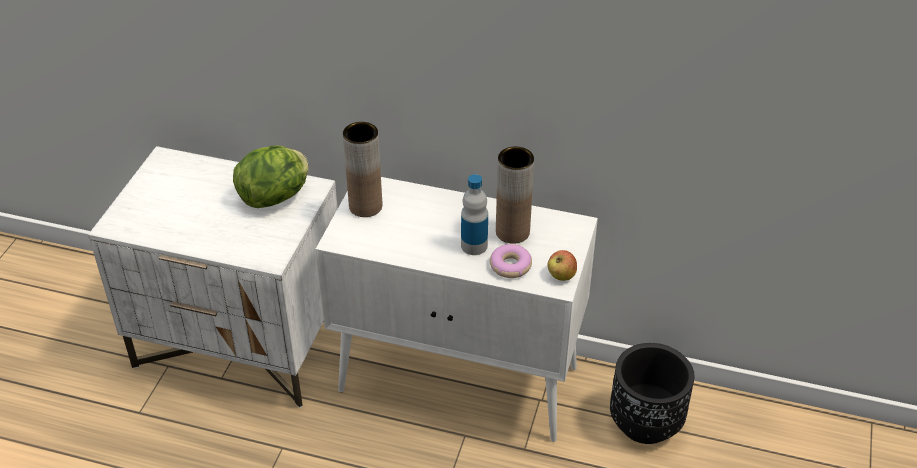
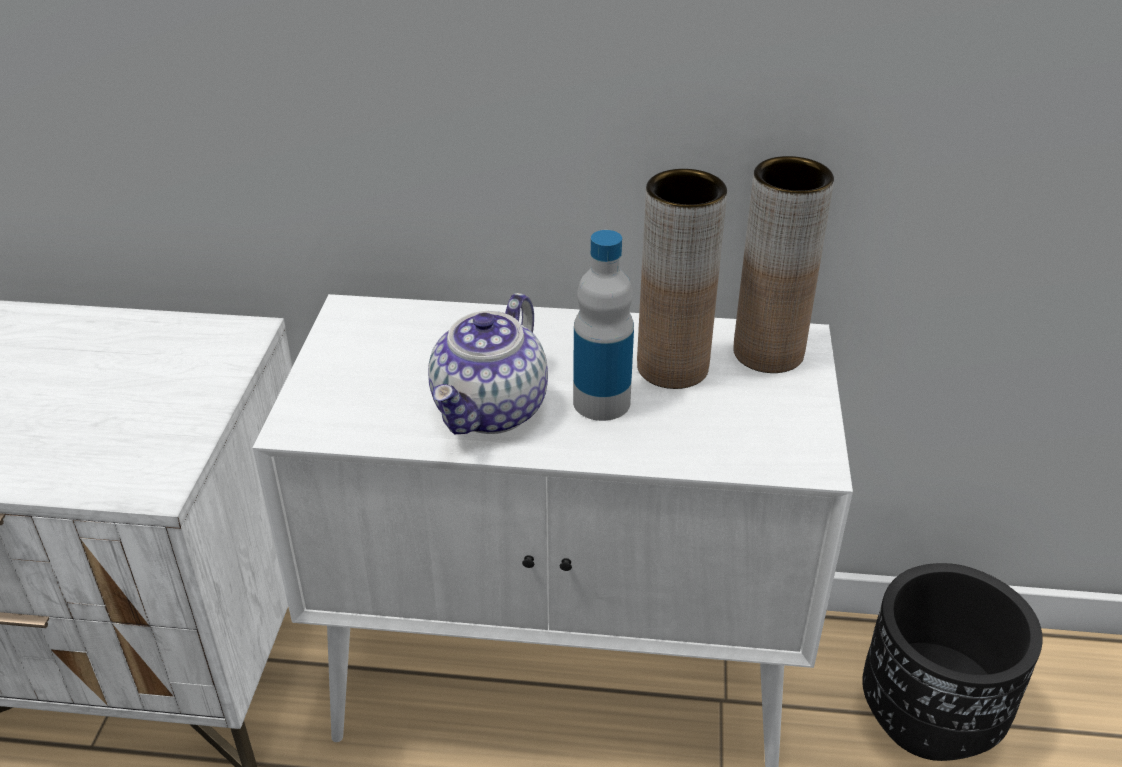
camera: 10 degrees left, 5 degrees down
(275, 197) = (160, 359): lettuce -> none
(365, 206) = (354, 352): brown vase -> brown vase (768, 353)
(423, 244) = (491, 411): none -> teapot
(510, 266) = (691, 433): donut -> none
(561, 275) = (807, 440): apple -> none

